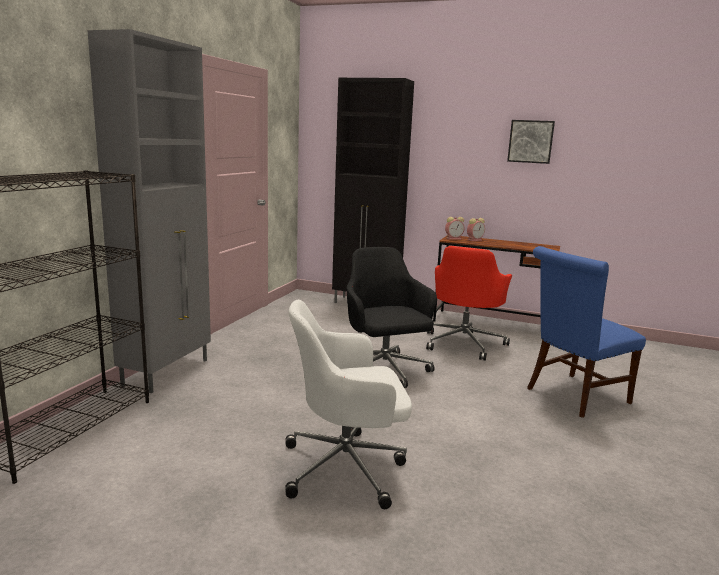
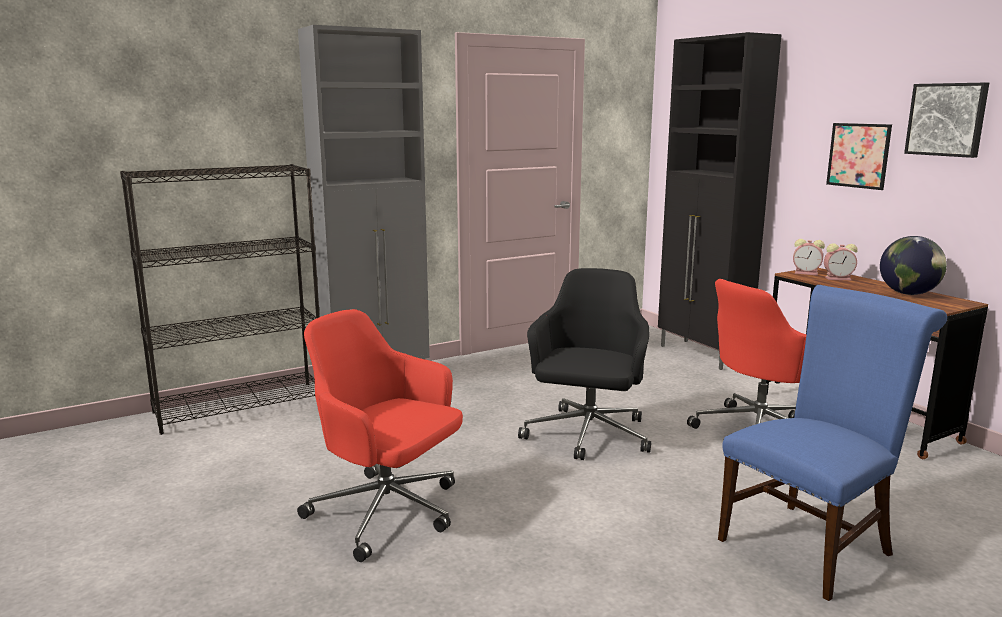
camera: 40 degrees right, 0 degrees up
(346, 467) = (388, 513): white office chair -> red office chair
(474, 162) = (858, 155): none -> picture
(522, 244) = (909, 294): none -> globe
(573, 396) = (811, 544): blue chair -> blue chair turned 135 degrees clockwise

